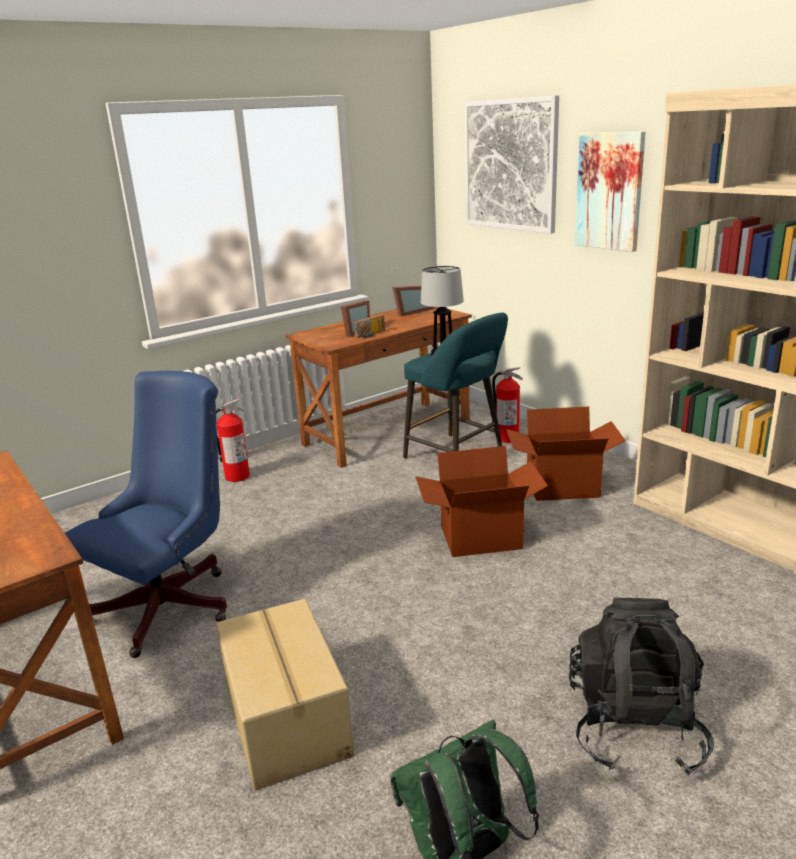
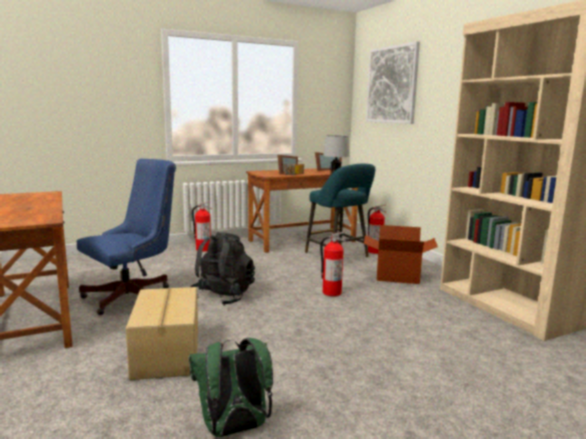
camera: 10 degrees right, 10 degrees down
(481, 538) = (331, 292): cardboard box -> fire extinguisher
(610, 191) = (444, 96): picture -> none
(634, 728) = (379, 391): black backpack -> black backpack (222, 297)

